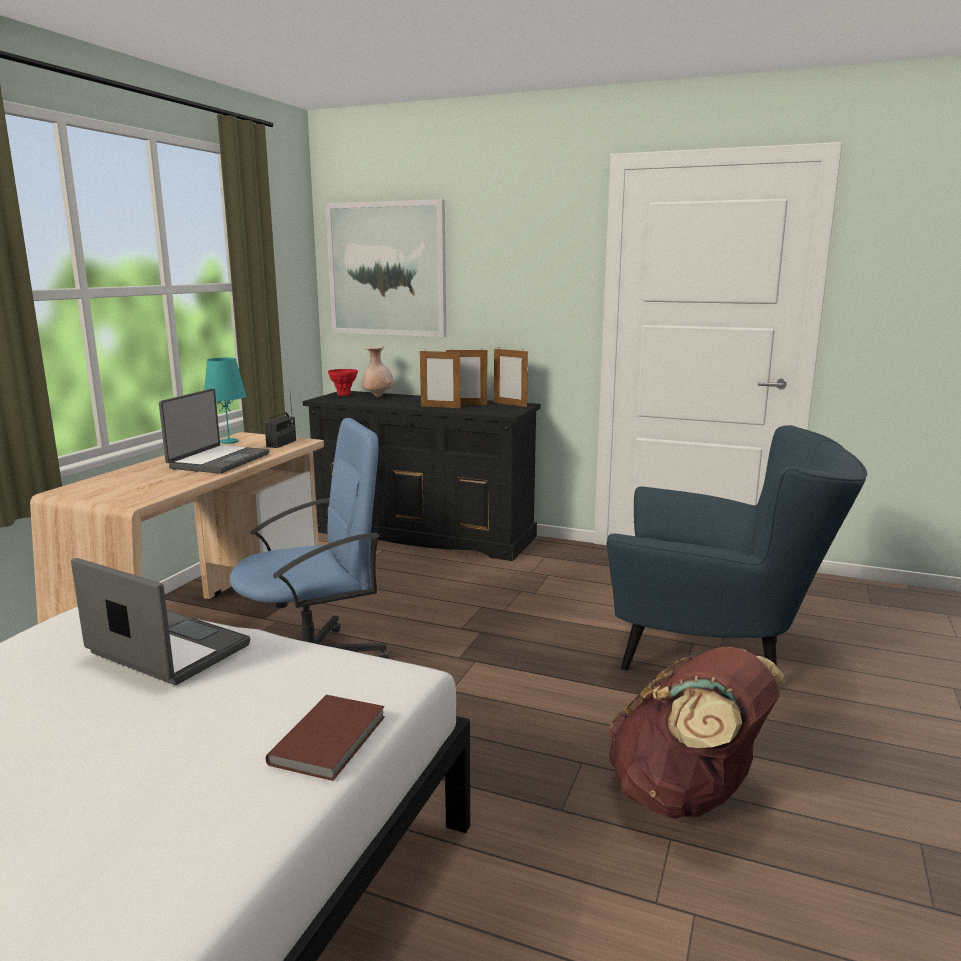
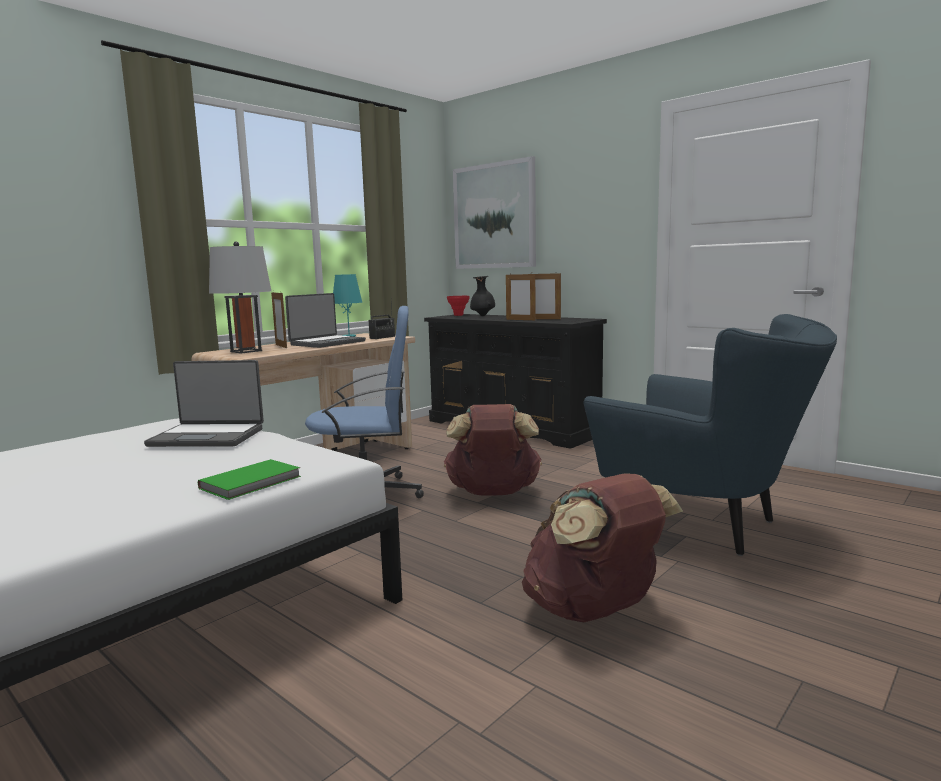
camera: 20 degrees right, 5 degrees down
(117, 487) = (246, 351): none -> grey table lamp
(166, 651) = (208, 437): laptop -> laptop turned 135 degrees clockwise
(332, 739) = (253, 482): brown book -> green book
(378, 396) = (482, 316): beige vase -> black vase
(468, 641) = (493, 493): none -> brown backpack
(510, 404) = (579, 319): picture frame -> picture frame (281, 346)

